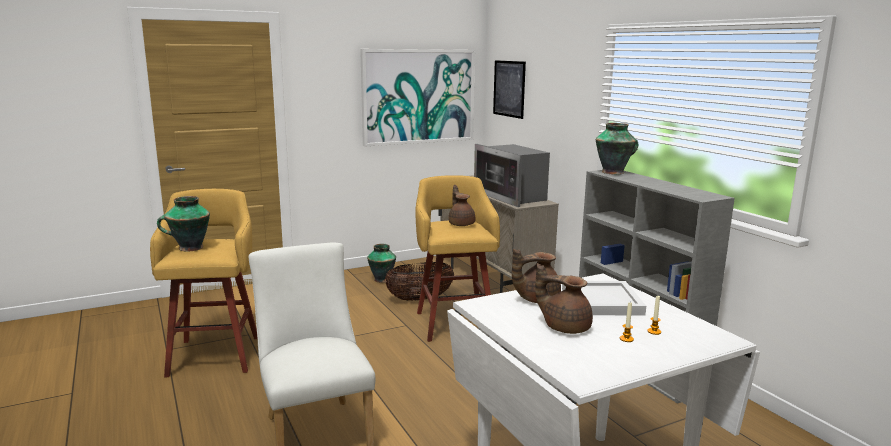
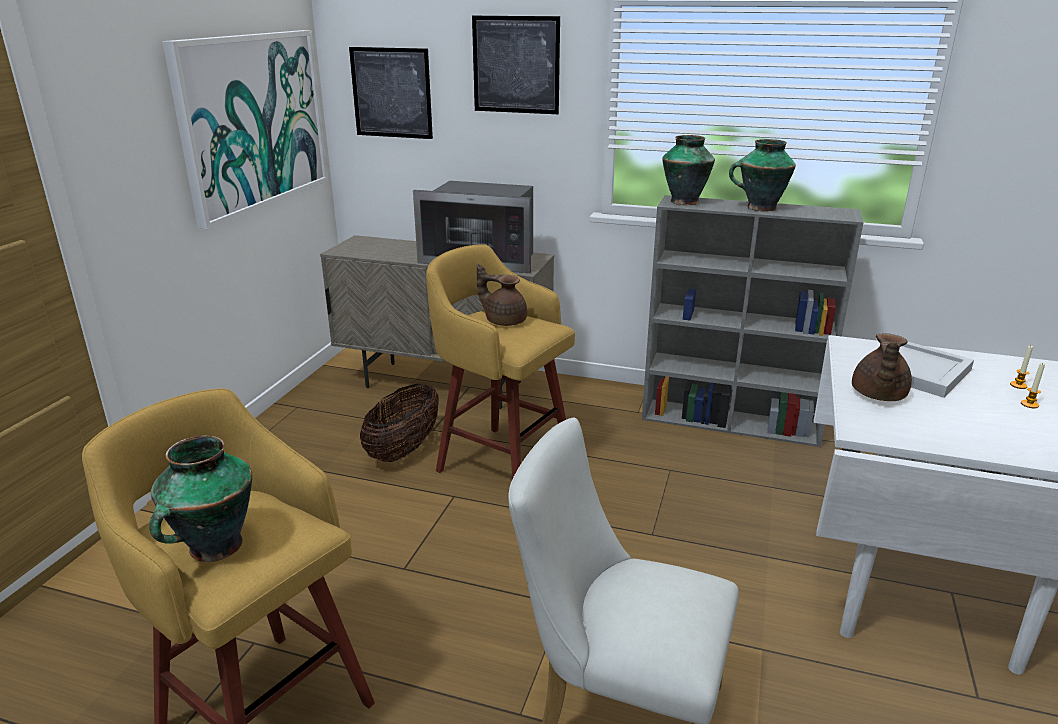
camera: 45 degrees left, 10 degrees up
(381, 279) = (299, 444): vase -> vase (760, 208)
(562, 72) = (516, 65): none -> picture
(564, 326) = (973, 416): brown teapot -> none

